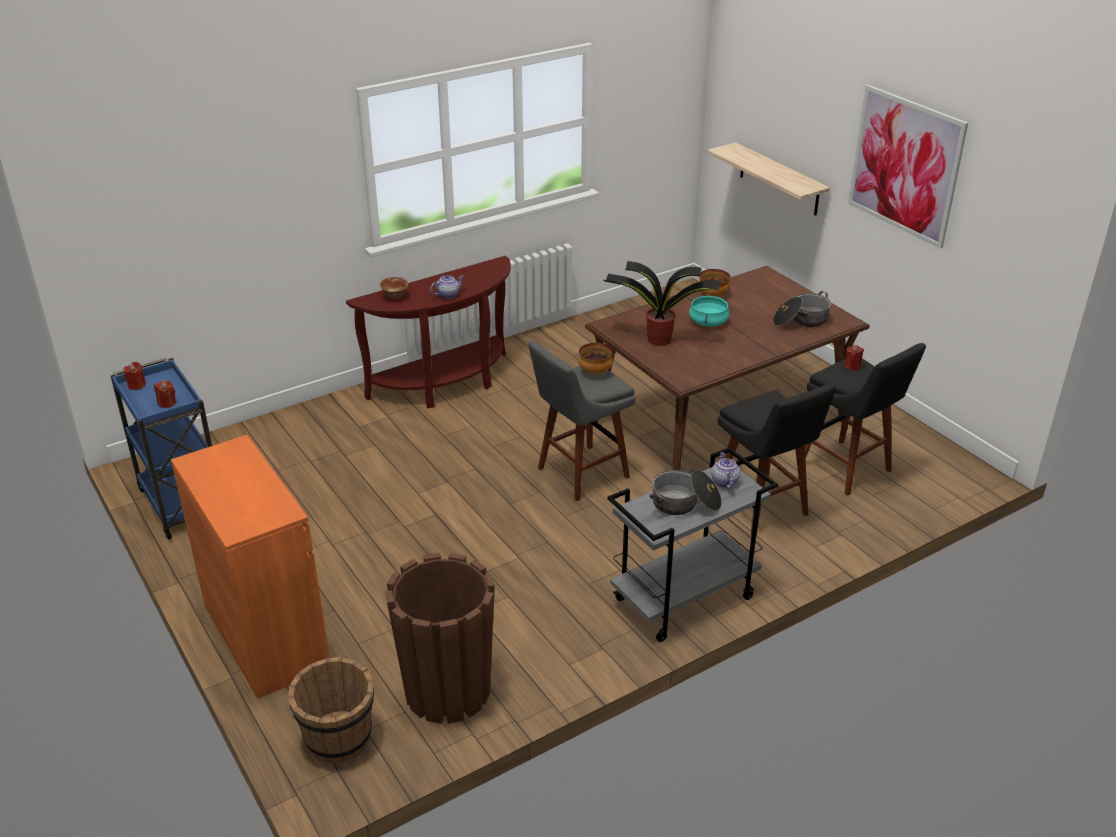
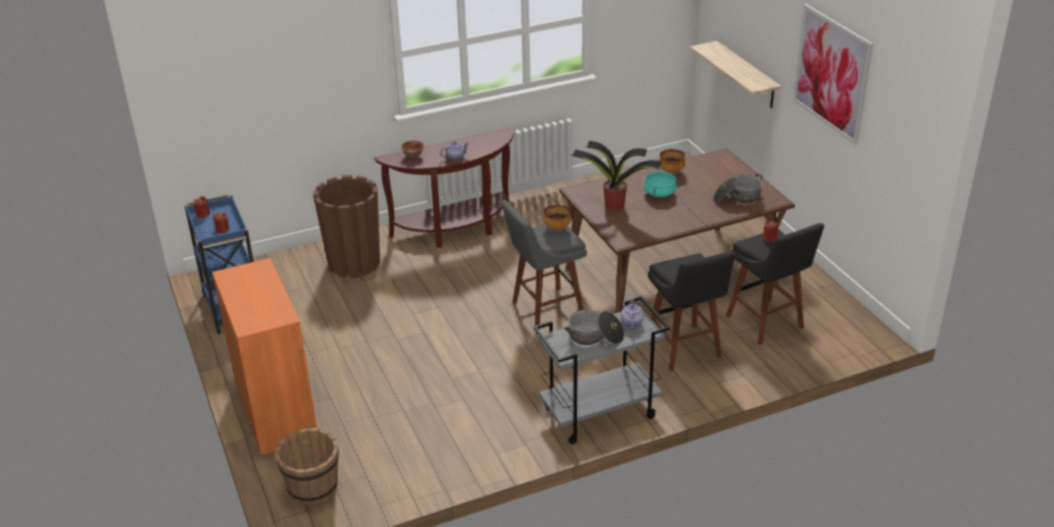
camera: 10 degrees right, 0 degrees up
(447, 691) = (400, 463): brown planter -> brown planter (354, 263)

